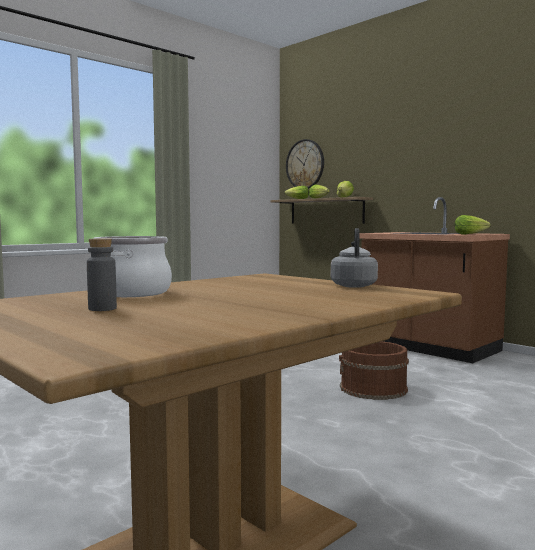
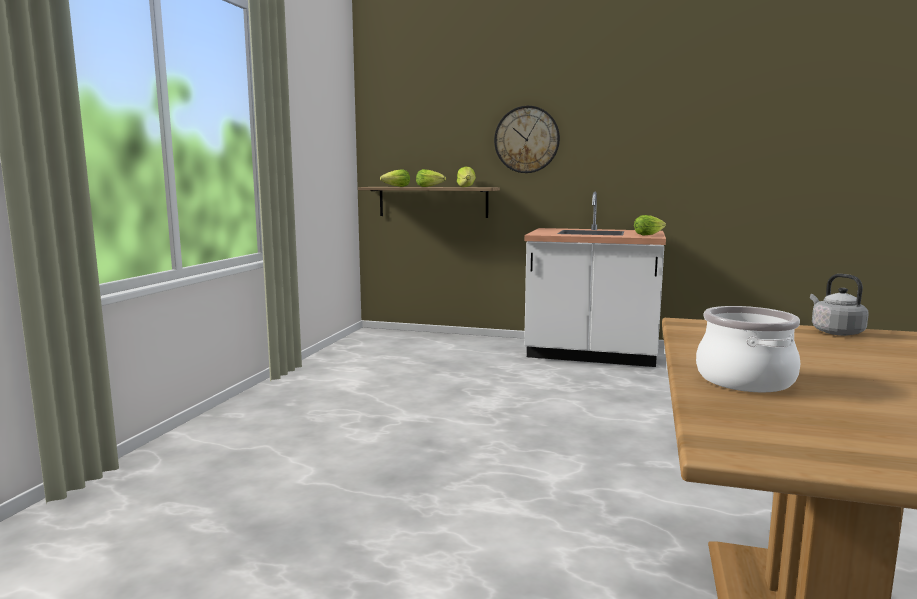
camera: 30 degrees left, 5 degrees up
(102, 309) = (865, 417): grey bottle -> none
(305, 164) = (399, 141): wall clock -> wall clock (526, 139)
(373, 389) = (629, 414): brown bucket -> none
(428, 347) = (591, 354): brown counter -> white counter

